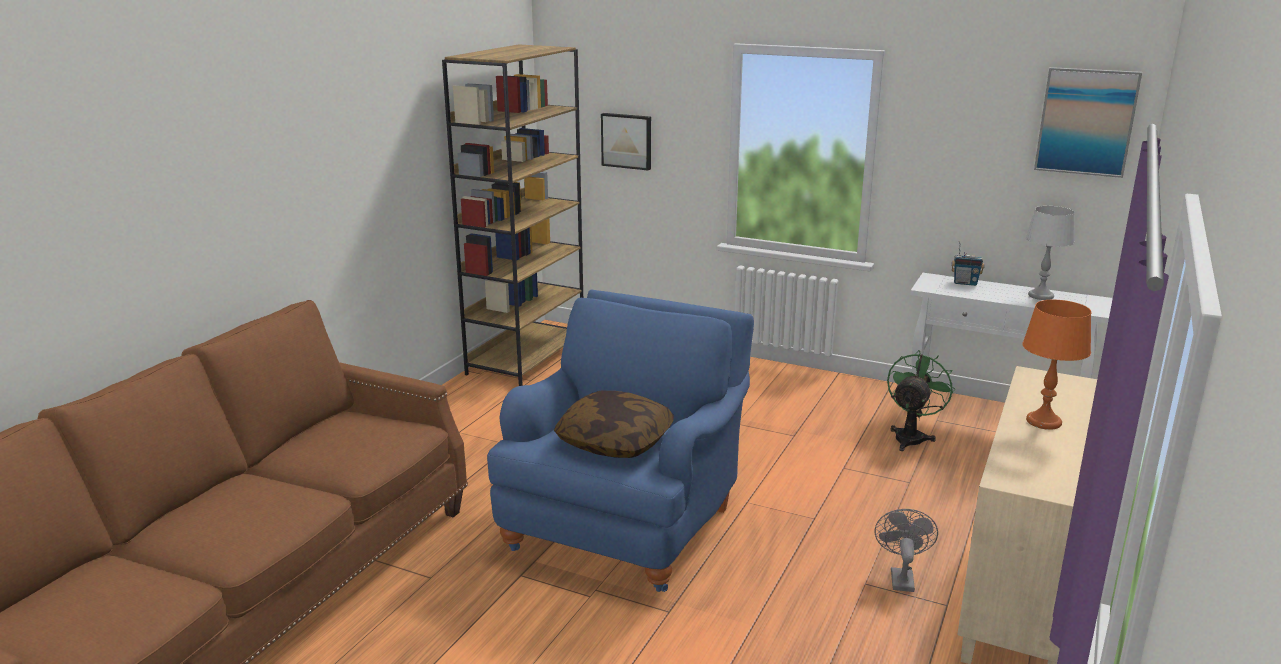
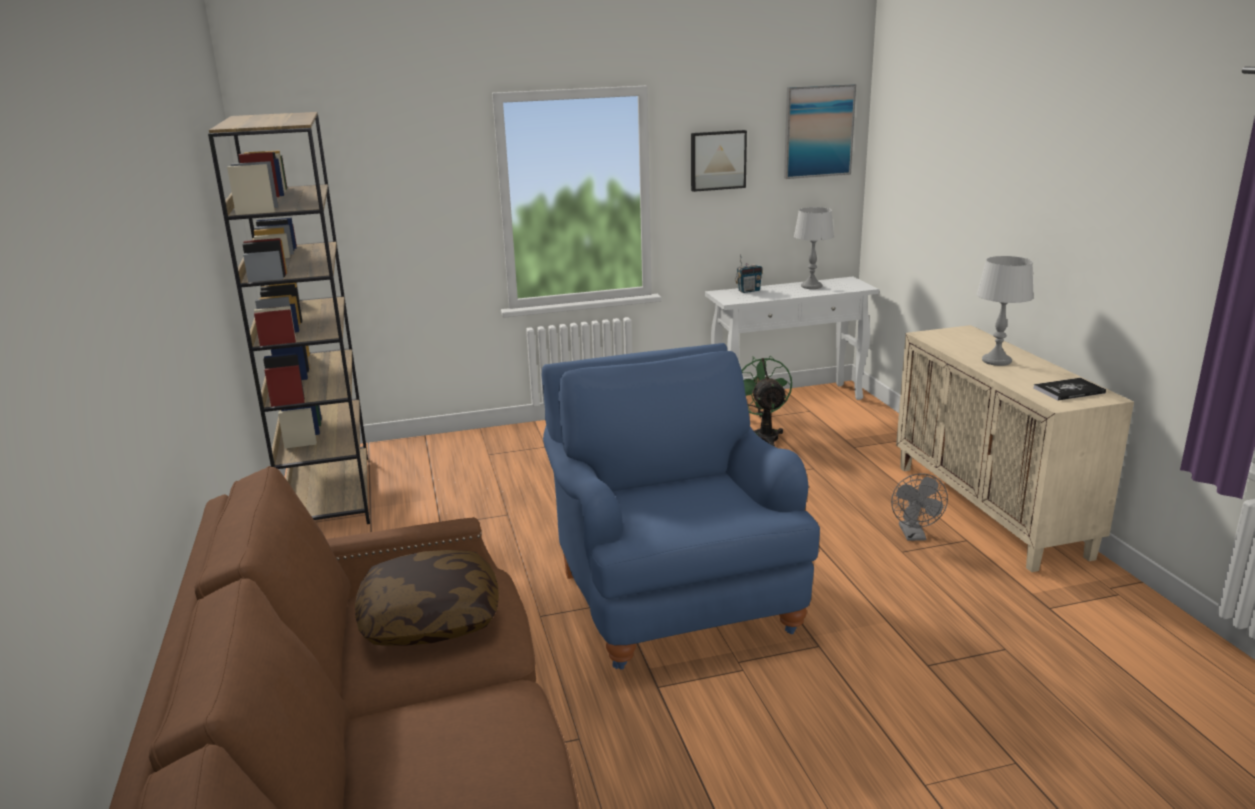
camera: 40 degrees left, 0 degrees up
(615, 442) = (703, 502): pillow -> pillow (430, 619)
(627, 141) = (375, 217): picture -> picture (717, 160)
(901, 577) = (914, 536): grey fan -> grey fan turned 150 degrees counterclockwise
(1044, 422) = (996, 361): orange table lamp -> grey table lamp
(1049, 474) = (1069, 390): none -> book

